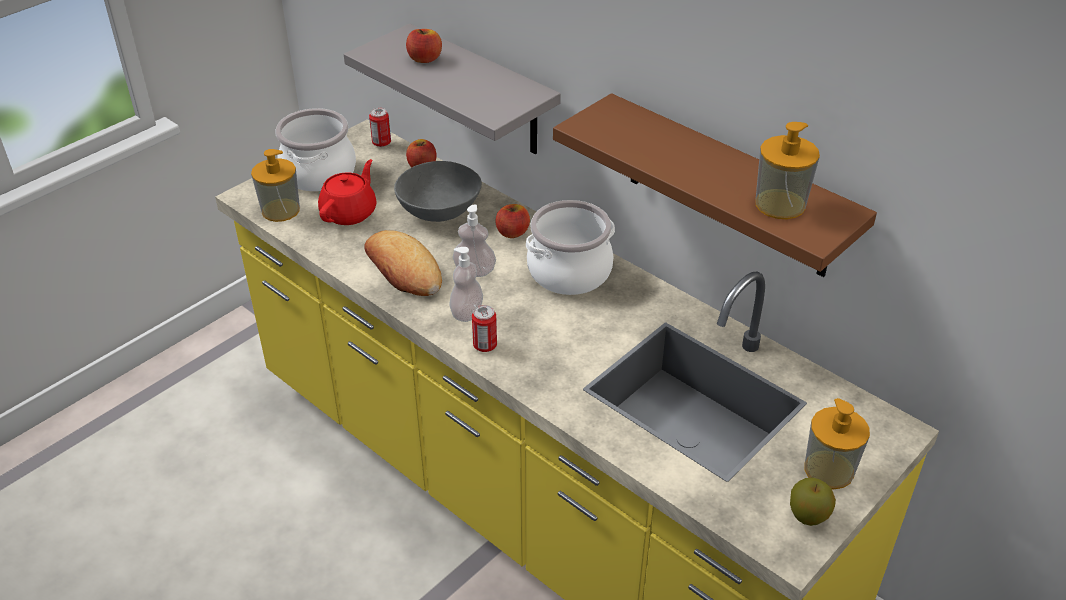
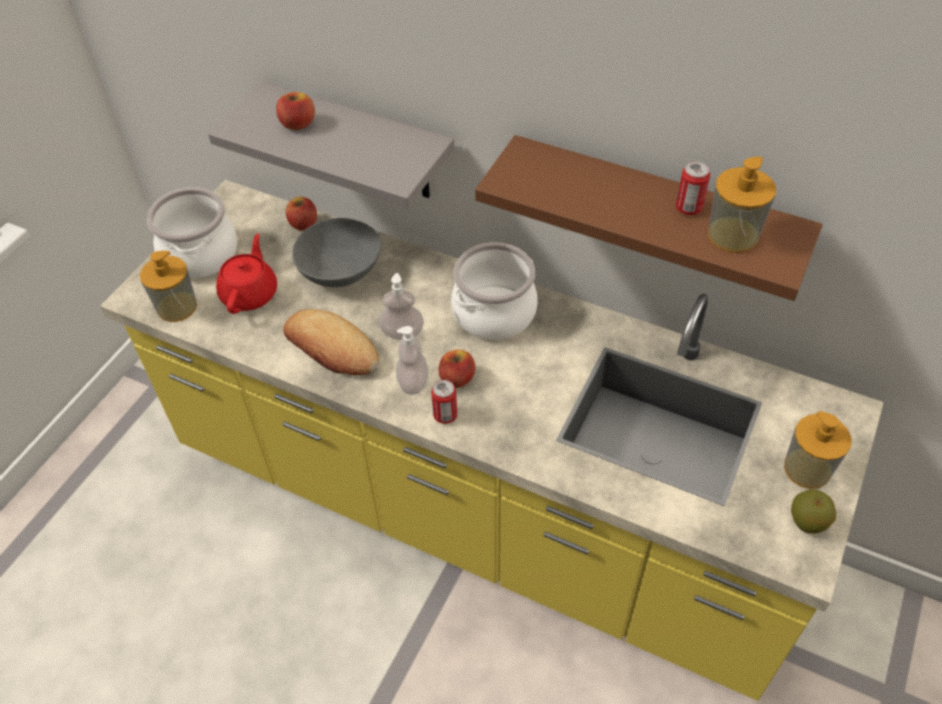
camera: 15 degrees left, 10 degrees up
(381, 143) = (251, 205): can -> can (688, 208)
(512, 232) = (422, 280): apple -> apple (457, 378)

